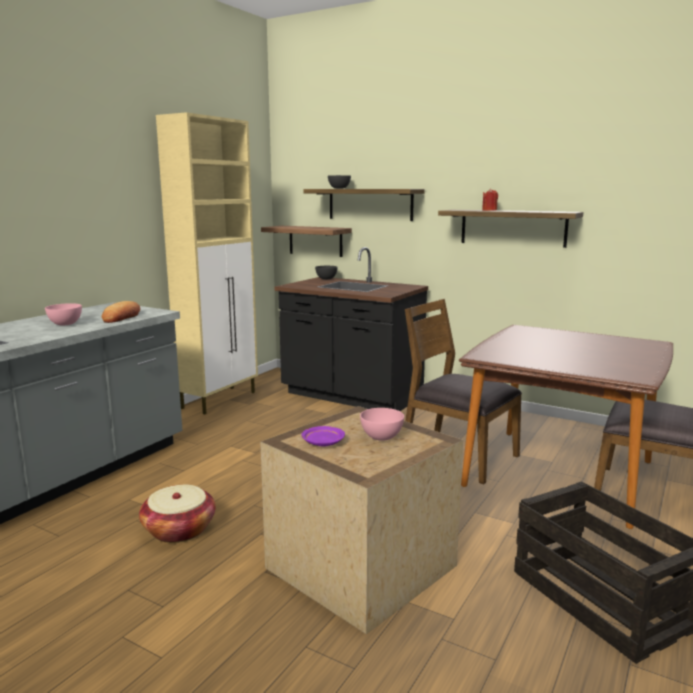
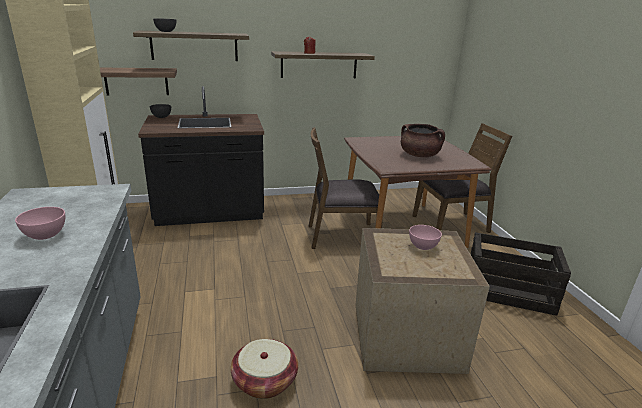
camera: 45 degrees left, 10 degrees up
(122, 317) = (89, 207): bread -> none
(322, 443) = (406, 265): purple plate -> none
(569, 354) = (419, 155): none -> brown cooking pot

